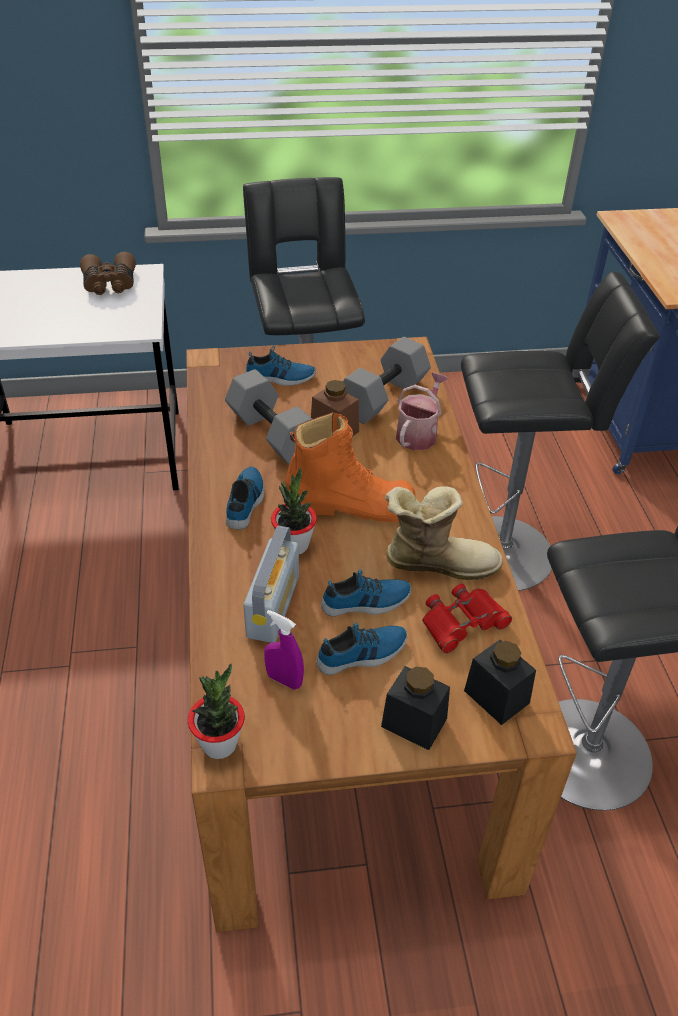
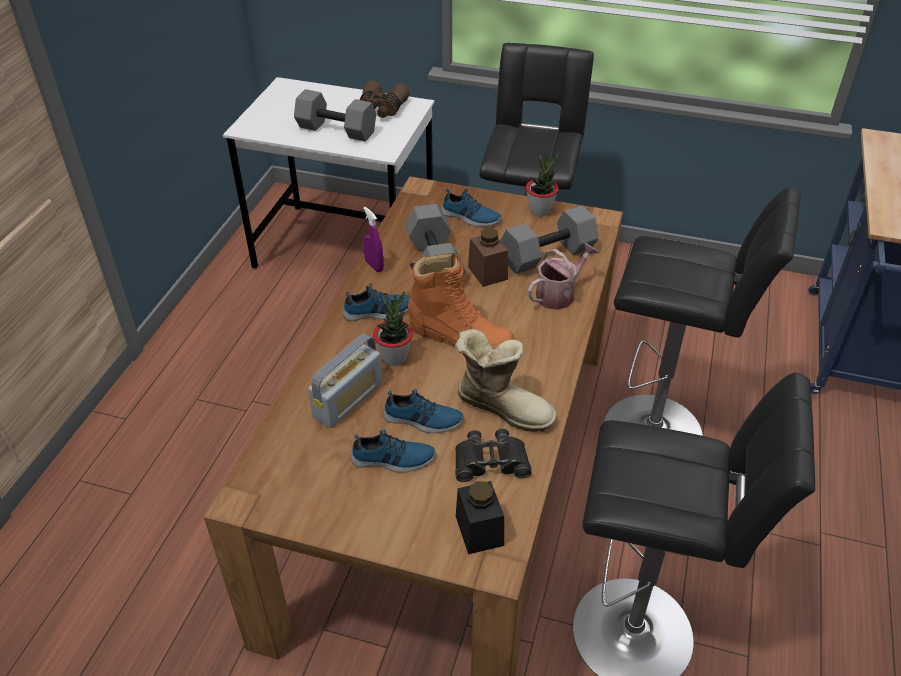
camera: 25 degrees right, 0 degrees up
(73, 316) = (337, 129): none -> grey dumbbell
(219, 744) = (244, 488): potted plant -> potted plant (540, 210)
(246, 502) = (379, 311): shoe -> shoe turned 45 degrees clockwise
(284, 680) = (320, 459): purple spray bottle -> purple spray bottle (374, 266)
(414, 722) = (399, 526): black jar -> none
(462, 622) = (491, 462): red binoculars -> black binoculars

